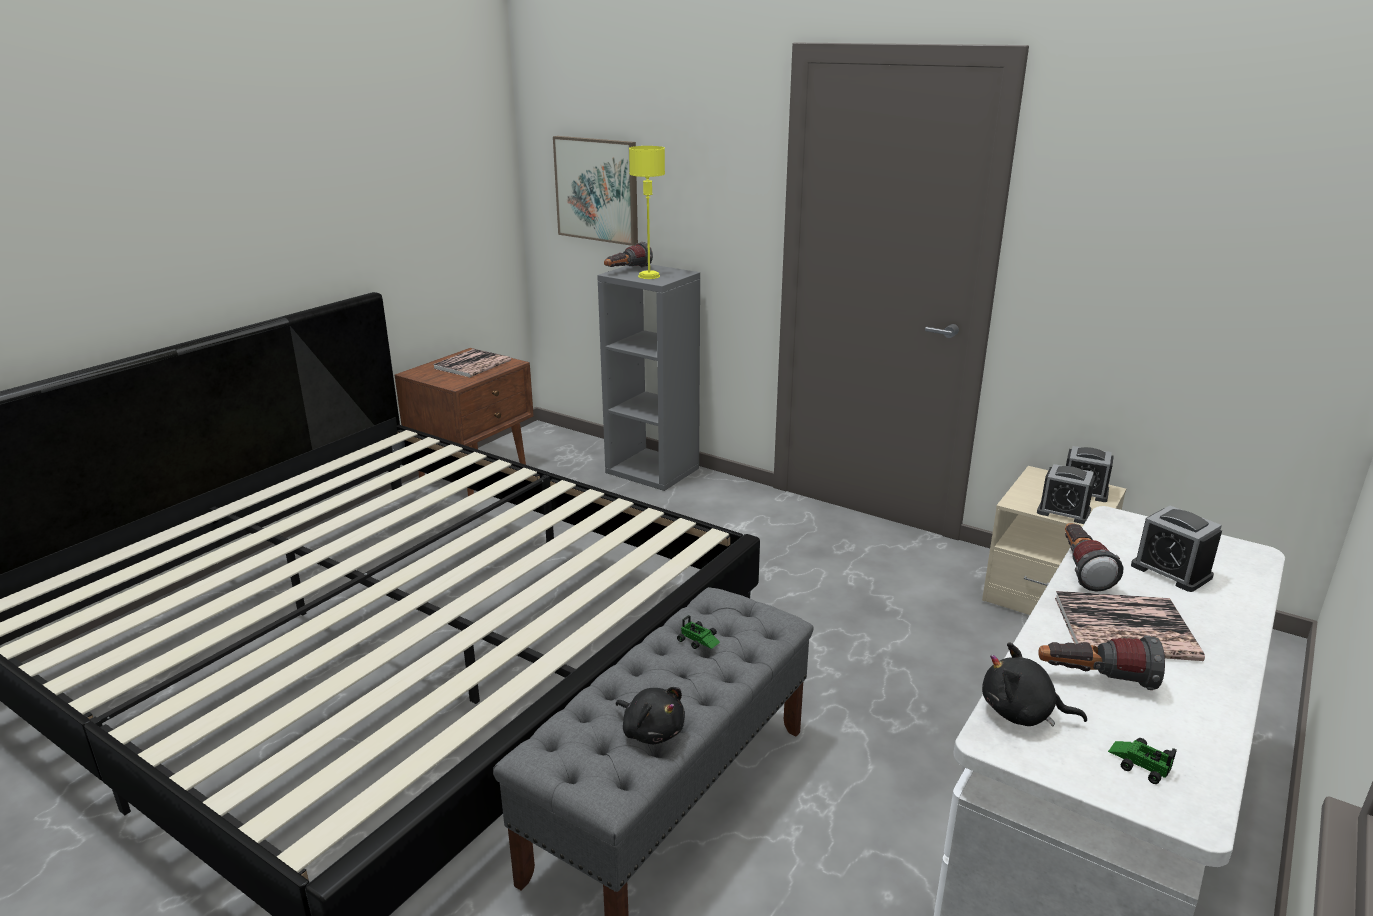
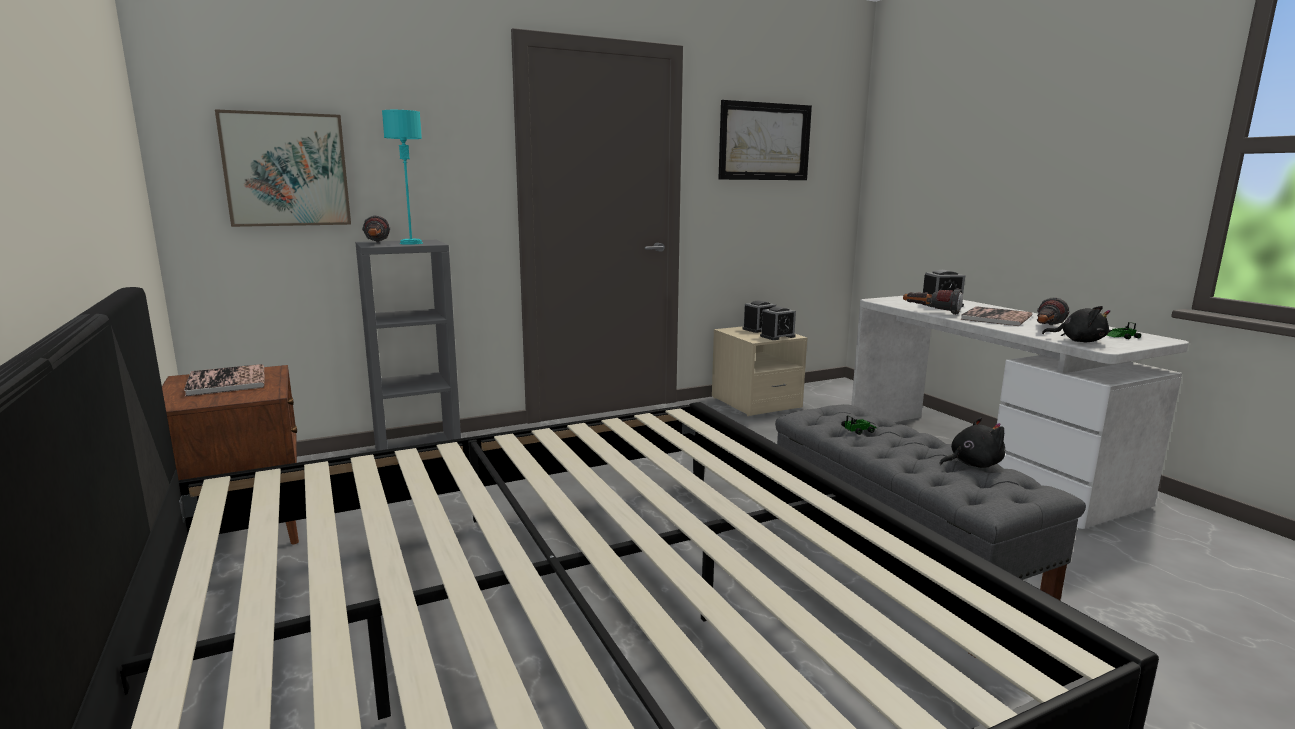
camera: 60 degrees left, 10 degrees down
(649, 276) = (411, 243): yellow table lamp -> turquoise table lamp
(1022, 713) = (1078, 341): black plush toy -> black plush toy turned 105 degrees counterclockwise
(1171, 198) = (764, 141): none -> picture

